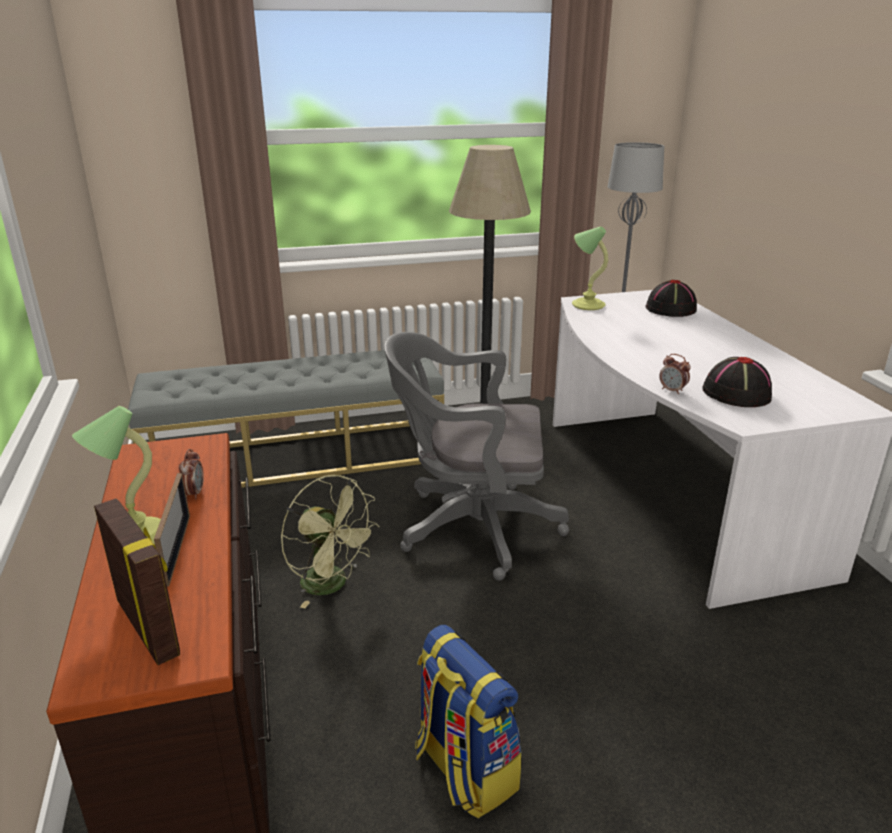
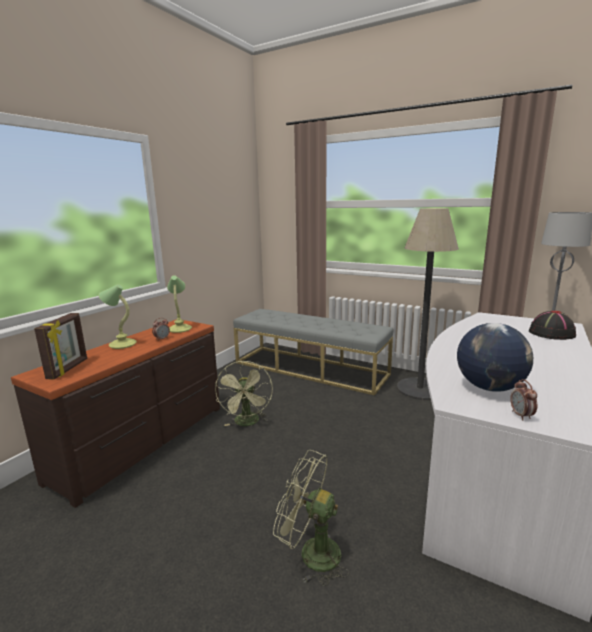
camera: 45 degrees right, 10 degrees down
(177, 549) = (122, 352): picture frame -> none
(463, 770) = (177, 529): backpack -> none
(470, 527) = (341, 430): grey office chair -> none
(587, 305) = (487, 319): table lamp -> table lamp (180, 329)
(632, 678) = (311, 553): none -> green fan
(672, 390) = (442, 371): alarm clock -> alarm clock (521, 415)
(736, 393) = (489, 387): black hat -> globe

